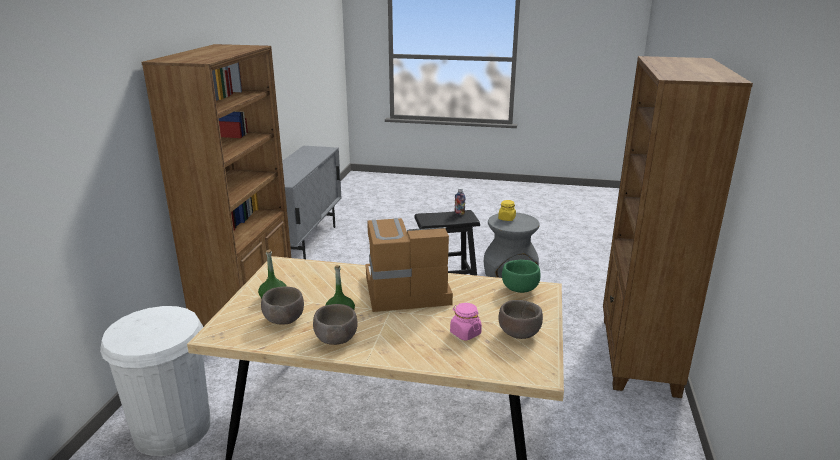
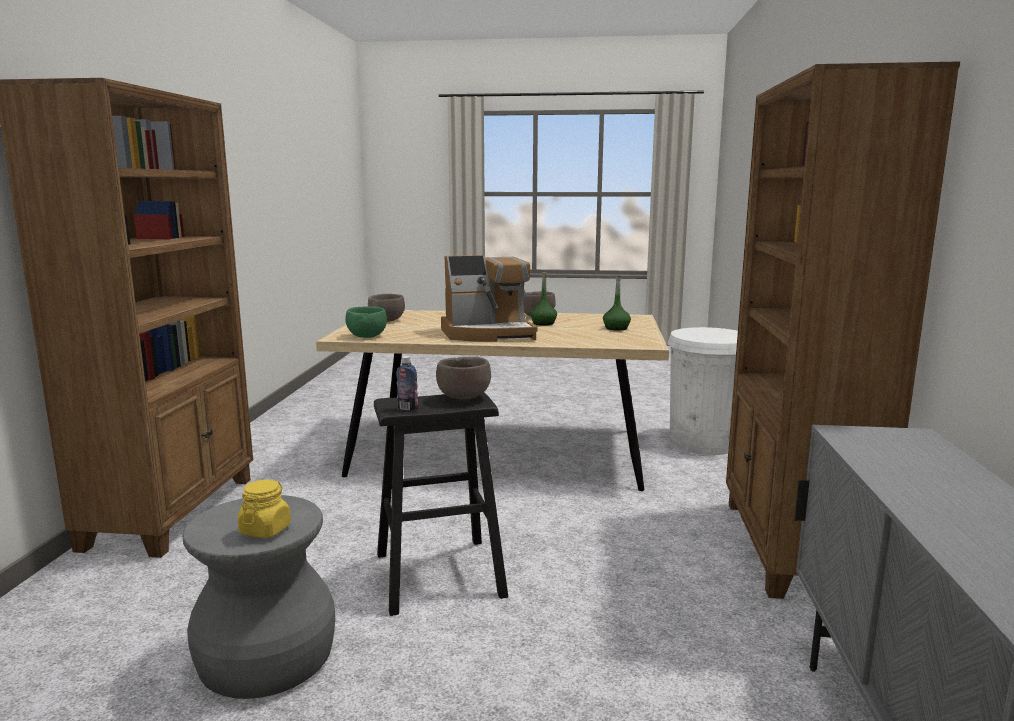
camera: 175 degrees right, 10 degrees down
(283, 320) = (591, 321): brown bowl -> brown bowl (464, 398)
(465, 333) = (432, 320): pink jar -> none

